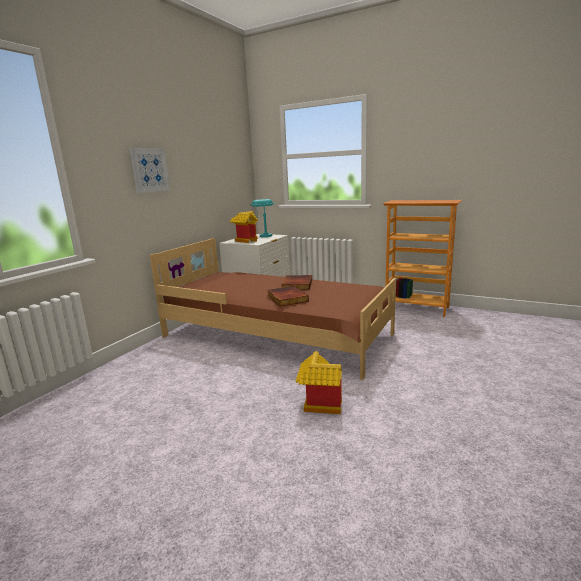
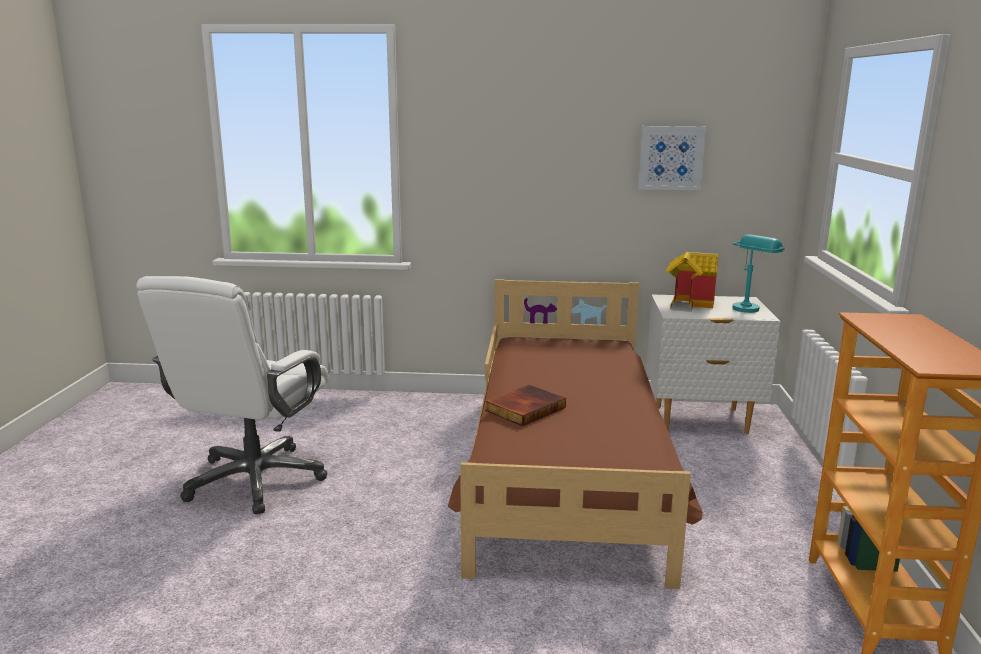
camera: 65 degrees right, 0 degrees up
(149, 170) = (526, 162): picture -> picture (671, 158)
(169, 450) = (254, 480): none -> white office chair
(296, 285) = (601, 403): book -> none
(318, 404) = (374, 550): toy house -> none

